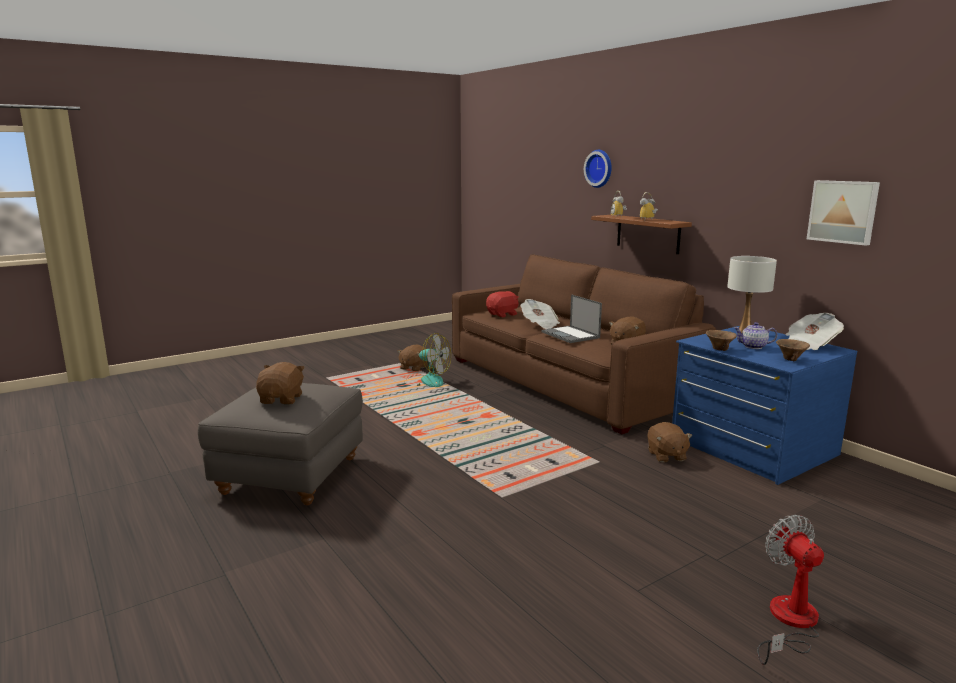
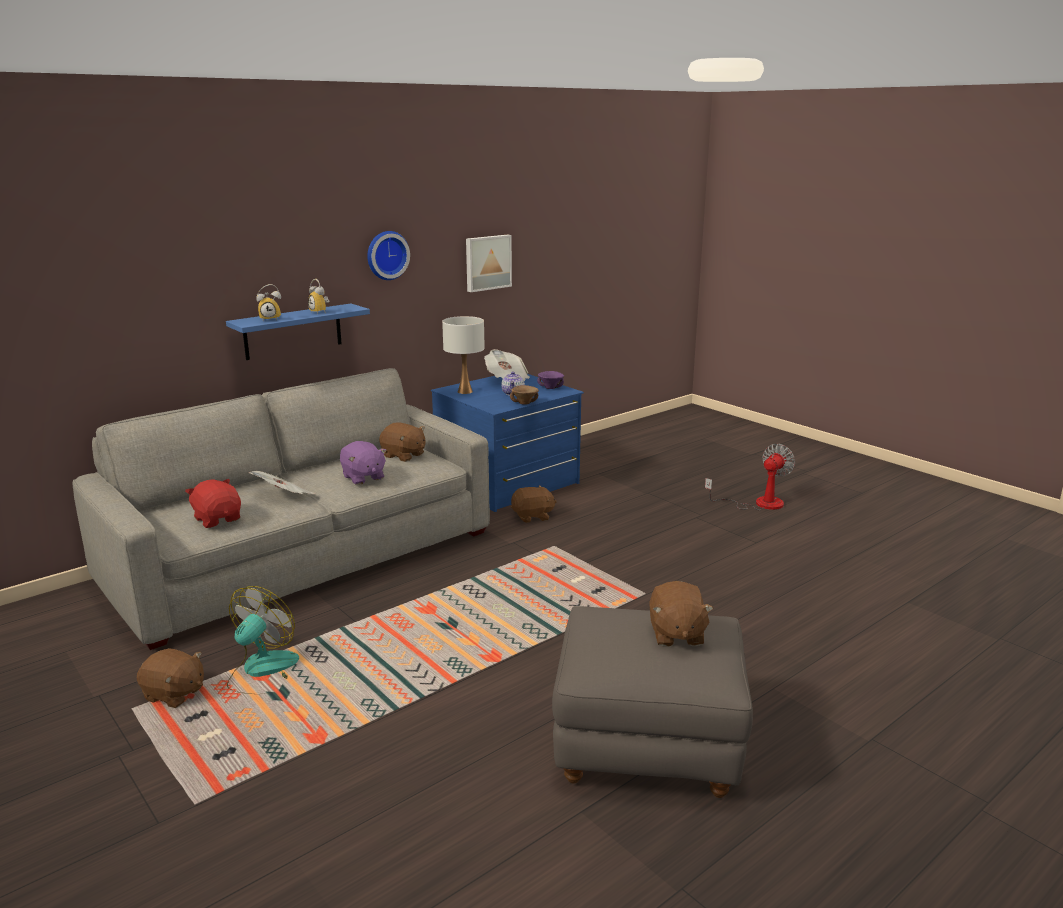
camera: 95 degrees left, 5 degrees up
(282, 399) = (676, 634): brown plush toy -> brown plush toy turned 90 degrees counterclockwise
(567, 381) = (301, 556): brown sofa -> grey sofa
(571, 335) = (363, 477): laptop -> purple plush toy
(600, 168) = (190, 258): wall clock -> wall clock (386, 255)
(648, 234) = (293, 331): brown shelf -> blue shelf
(789, 622) = (758, 504): fan -> fan turned 150 degrees clockwise
(790, 359) = (550, 388): brown bowl -> purple bowl

